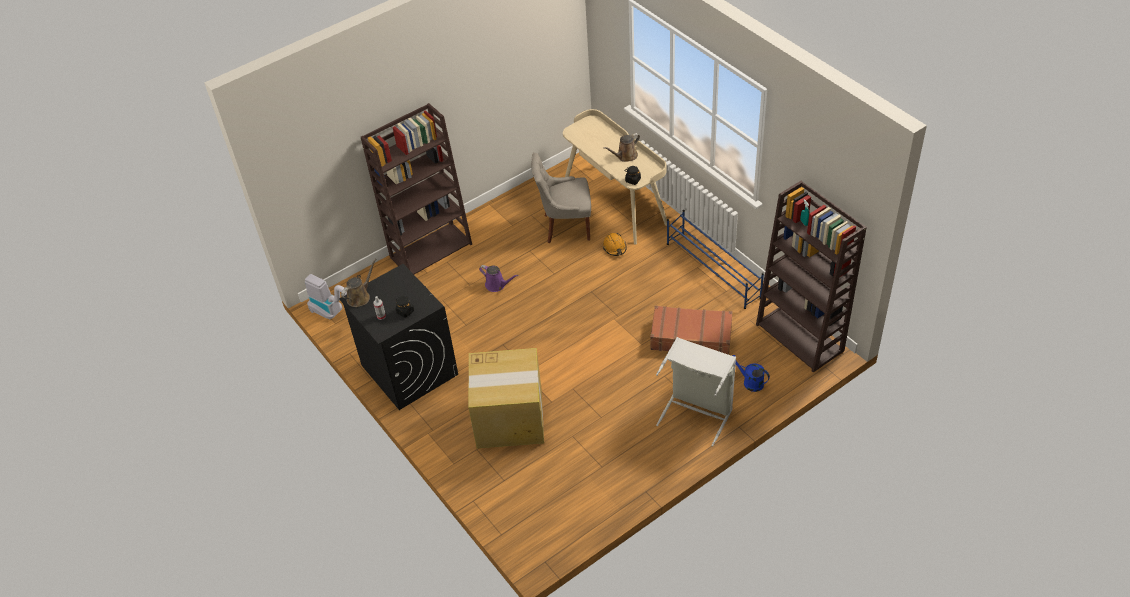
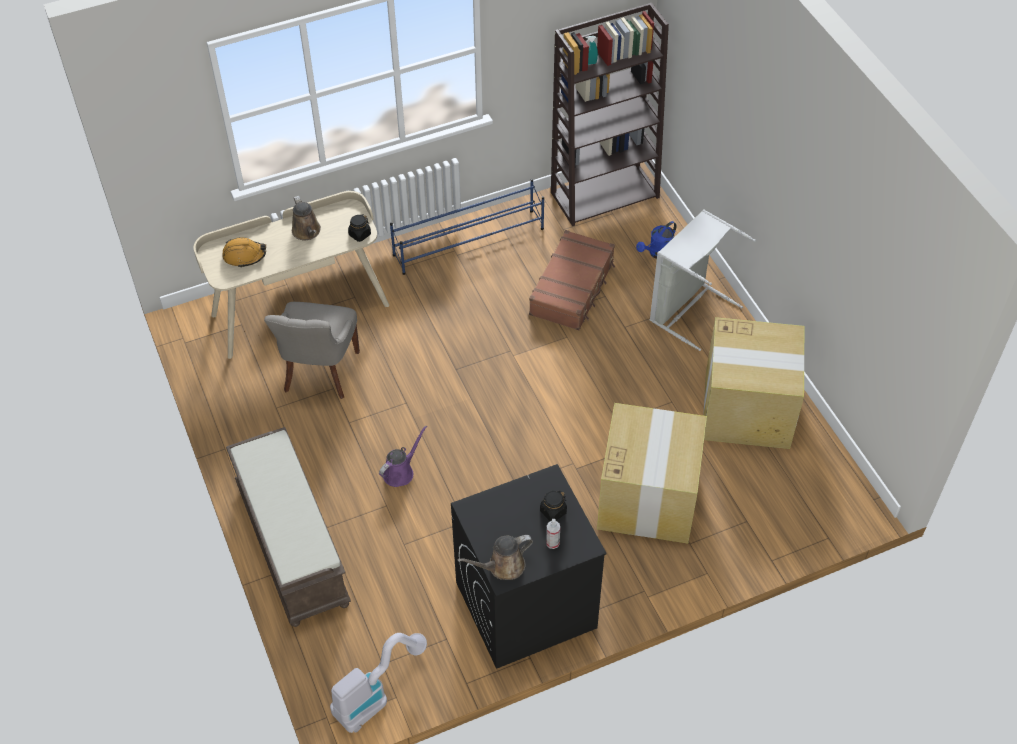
camera: 80 degrees left, 5 degrees up
(360, 297) = (503, 566): brown watering can -> brown watering can turned 75 degrees counterclockwise
(431, 250) = (291, 544): brown bookcase -> brown bench
(609, 466) = (748, 409): none -> cardboard box
(614, 247) = (385, 328): orange hard hat -> orange hard hat (244, 256)

